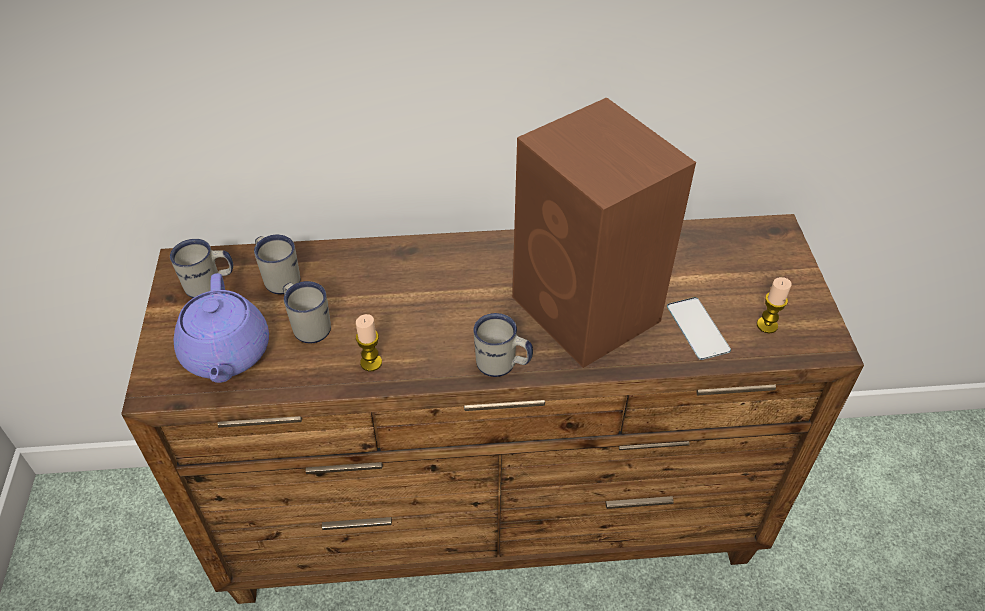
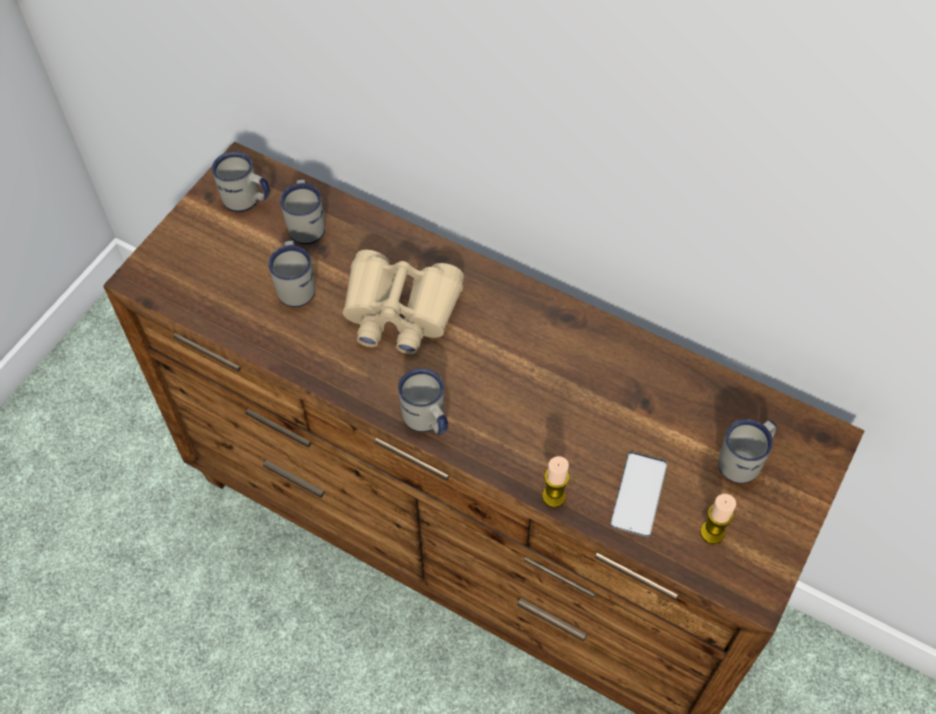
camera: 35 degrees right, 10 degrees up
(226, 354) = (213, 276): purple teapot -> none
(371, 363) = (319, 352): candle -> candle (553, 496)
(411, 300) = (400, 311): none -> beige binoculars
(588, 311) = (549, 414): brown speaker -> none
(743, 270) = (744, 461): none -> white mug

